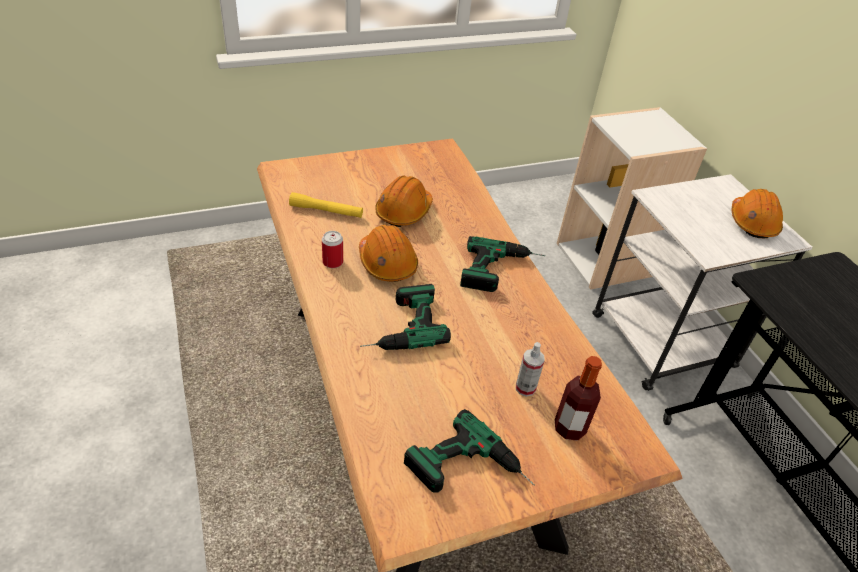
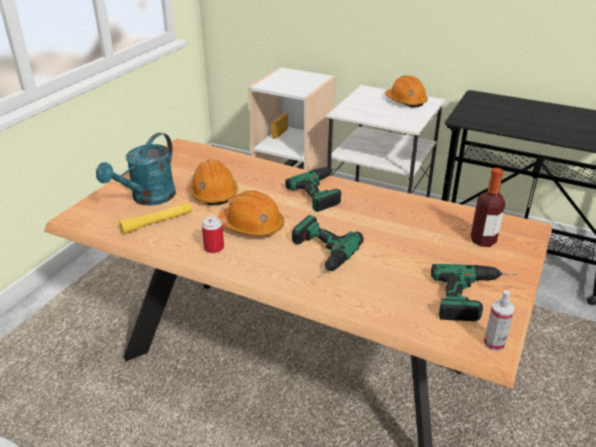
camera: 40 degrees left, 10 degrees down
(349, 185) = (148, 198): none -> turquoise watering can
(525, 388) = (434, 238): spray bottle -> spray bottle (494, 343)

